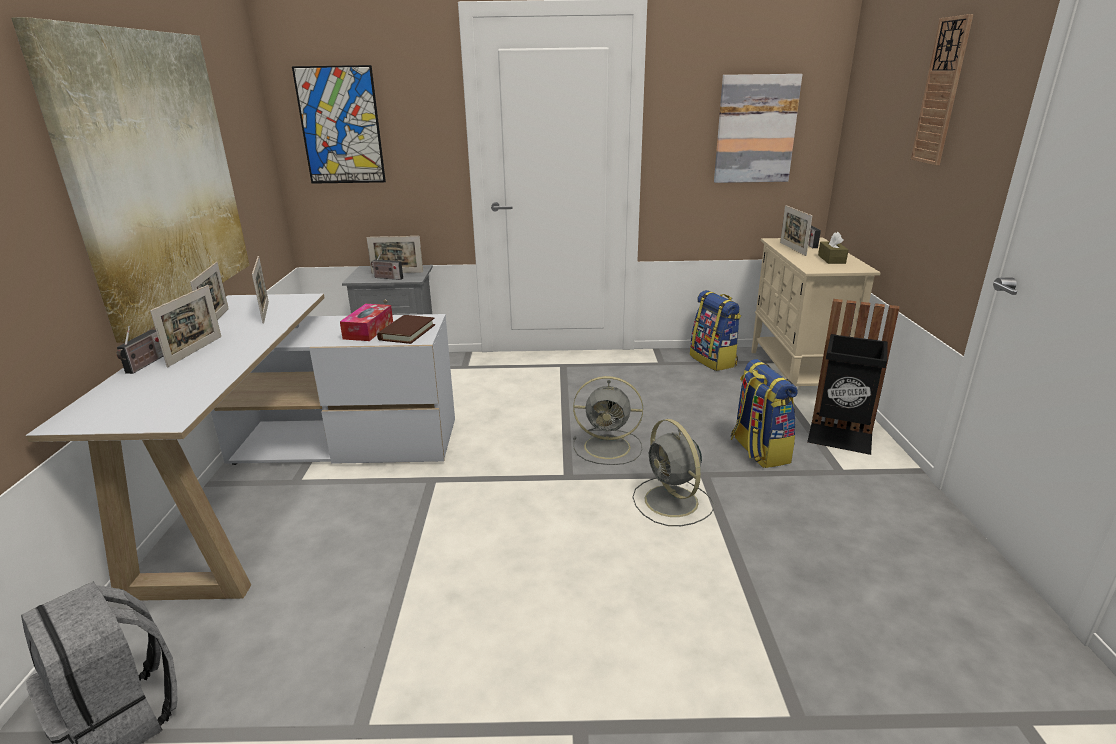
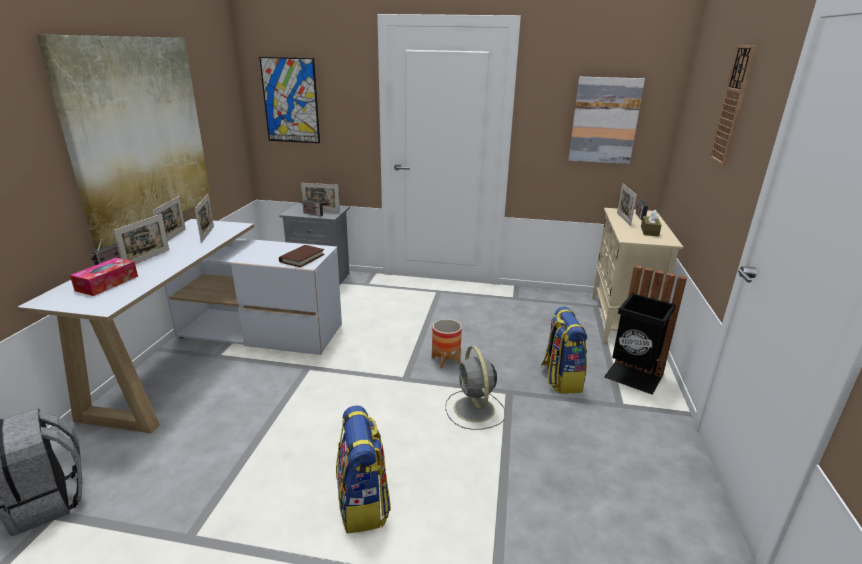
camera: 10 degrees right, 0 degrees up
(368, 330) = (277, 253): tissue box -> tissue box (107, 283)
(609, 447) = (446, 360): grey fan -> planter
(713, 361) = (558, 301): backpack -> backpack (363, 504)

